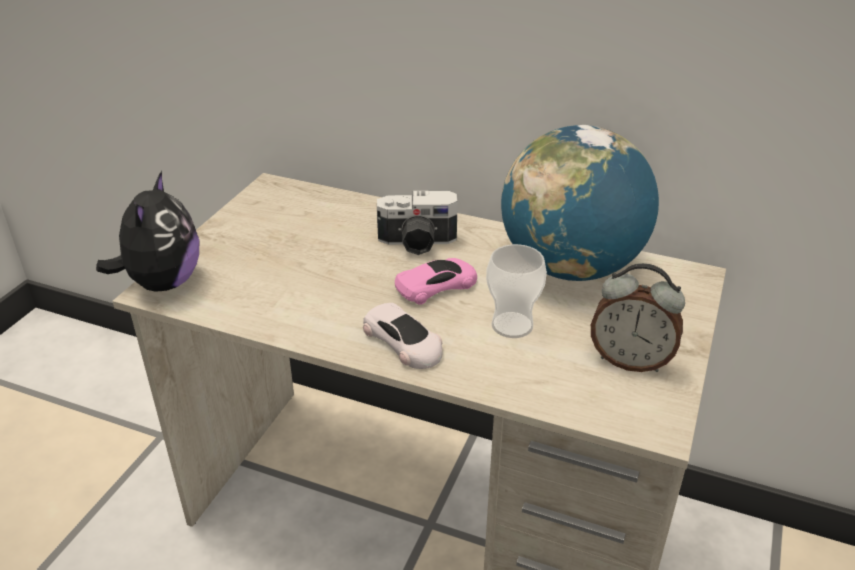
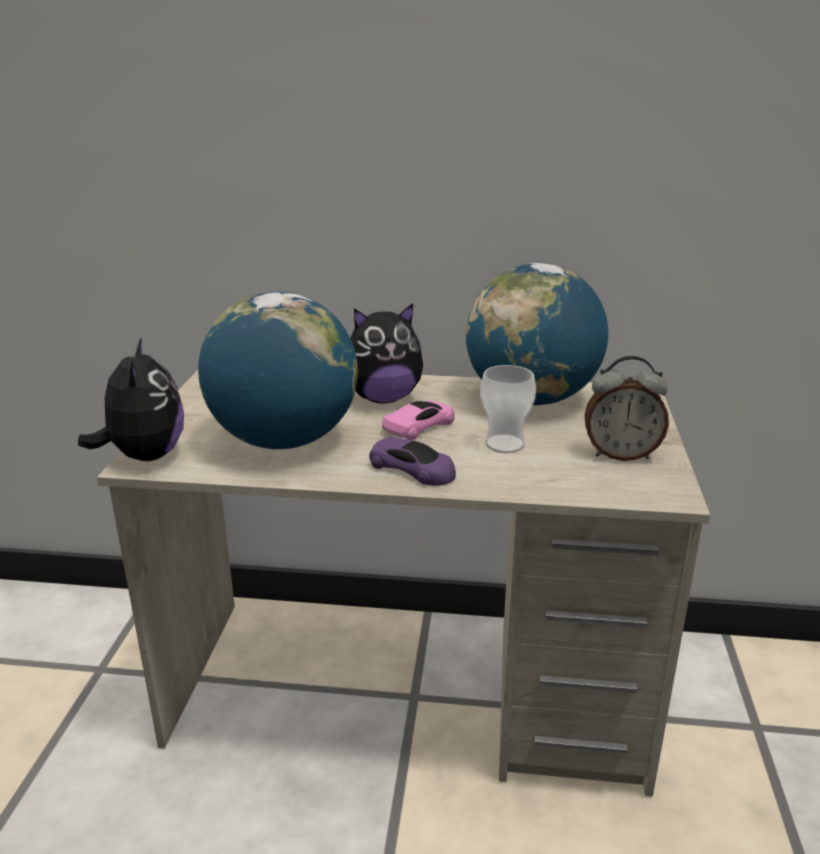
camera: 15 degrees left, 10 degrees down
(296, 284) = (284, 441): none -> globe
(403, 342) = (413, 469): white toy car -> purple toy car
(417, 243) = (383, 398): camera -> plush toy

